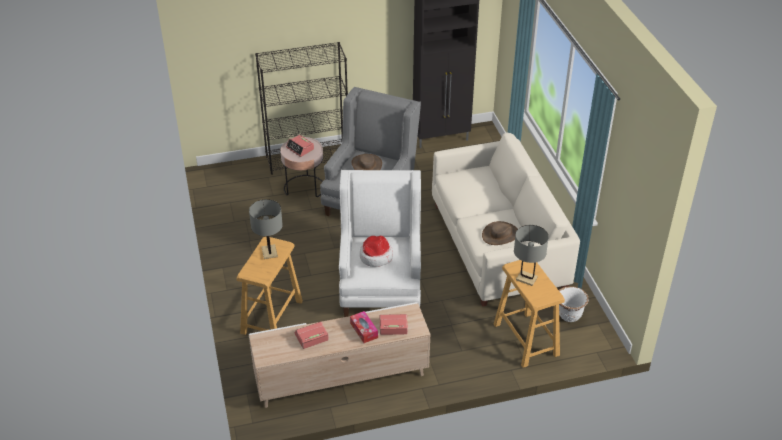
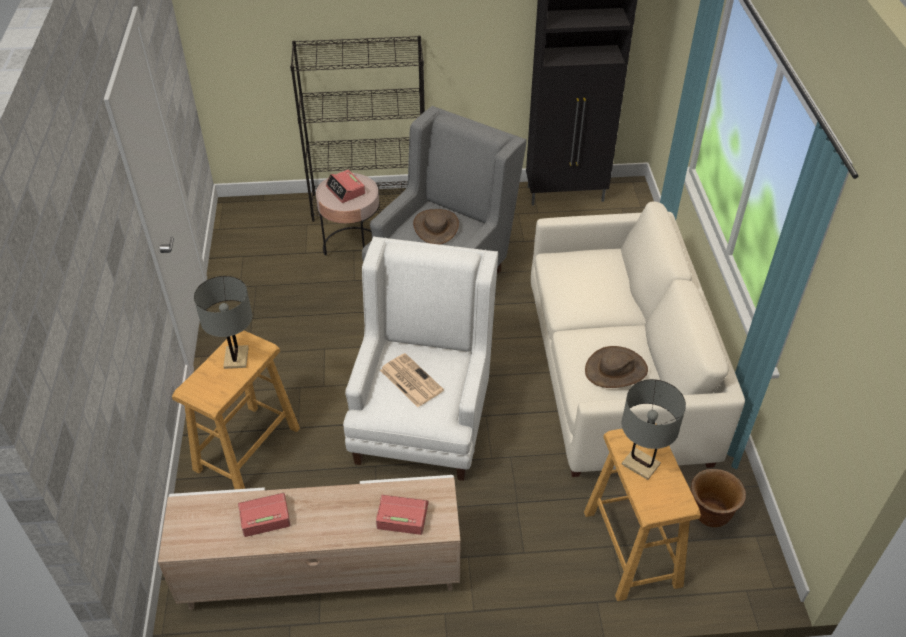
camera: 10 degrees right, 5 degrees up
(364, 330) = (352, 516): tissue box -> none
(375, 256) = (410, 380): hat -> newspaper
(569, 316) = (710, 514): white planter -> brown planter

